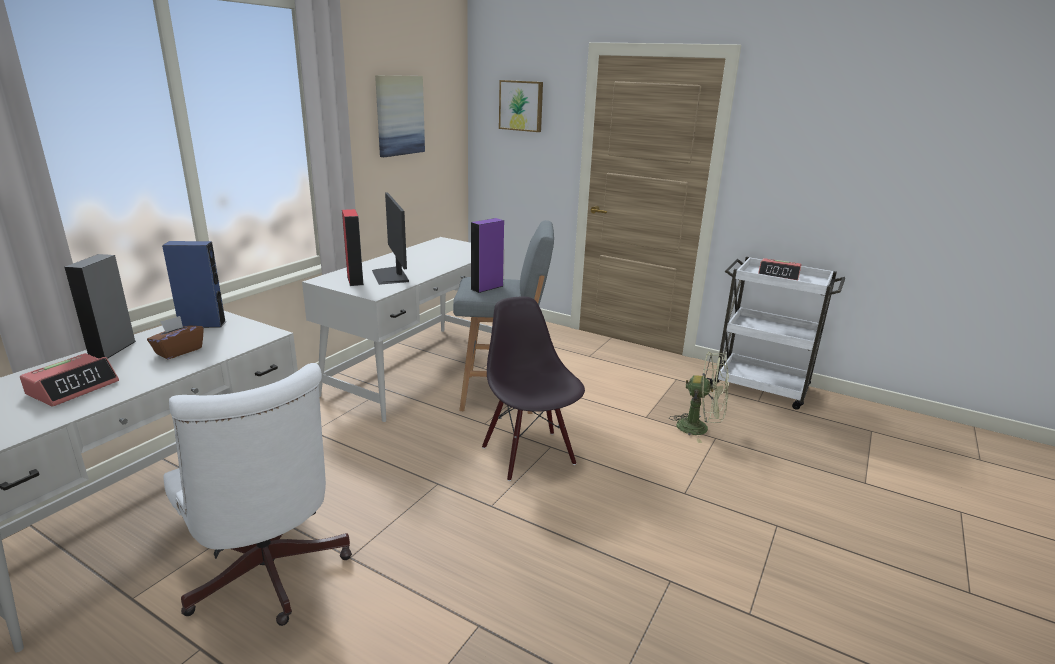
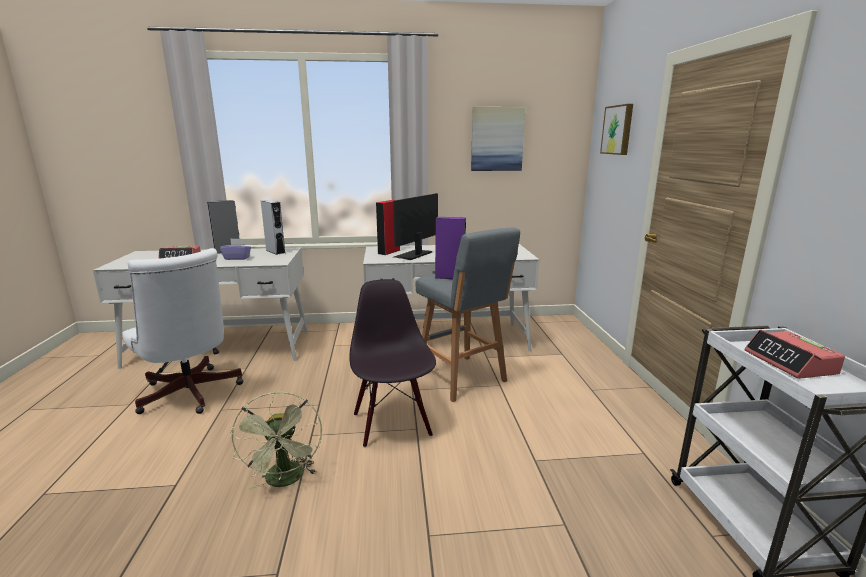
camera: 55 degrees right, 5 degrees down
(179, 351) = (237, 258): brown tissue box -> purple tissue box
(202, 324) = (275, 251): blue speaker -> grey speaker
(268, 577) = (190, 395): white office chair -> white office chair turned 60 degrees counterclockwise
(529, 455) = (393, 424): black chair -> black chair turned 45 degrees counterclockwise
(699, 428) = (567, 505): green fan -> green fan (285, 481)

